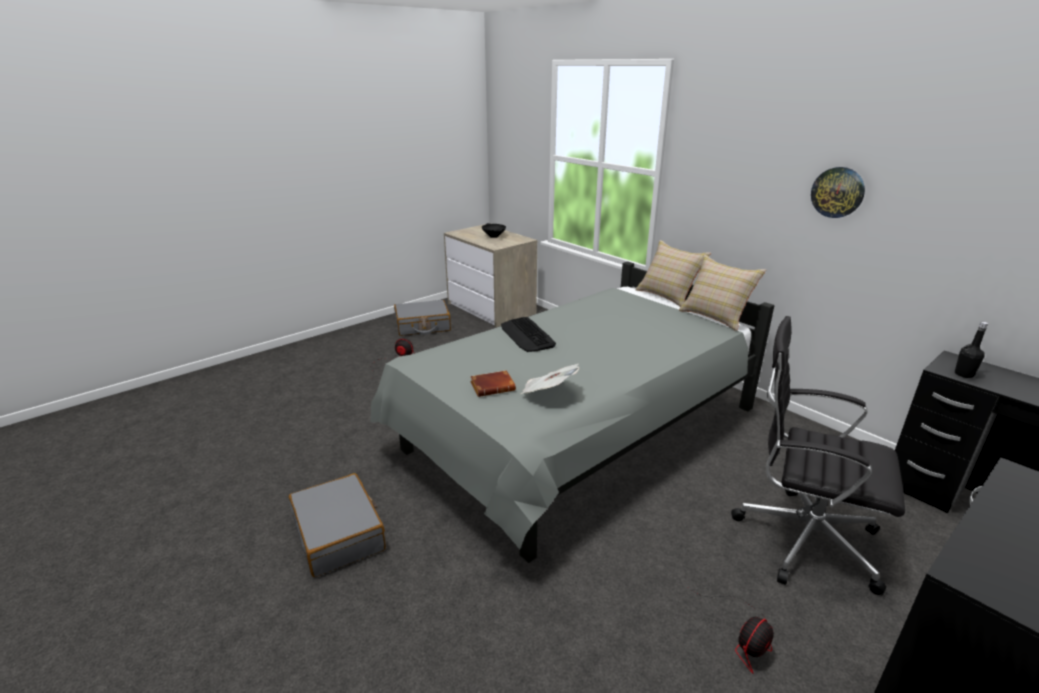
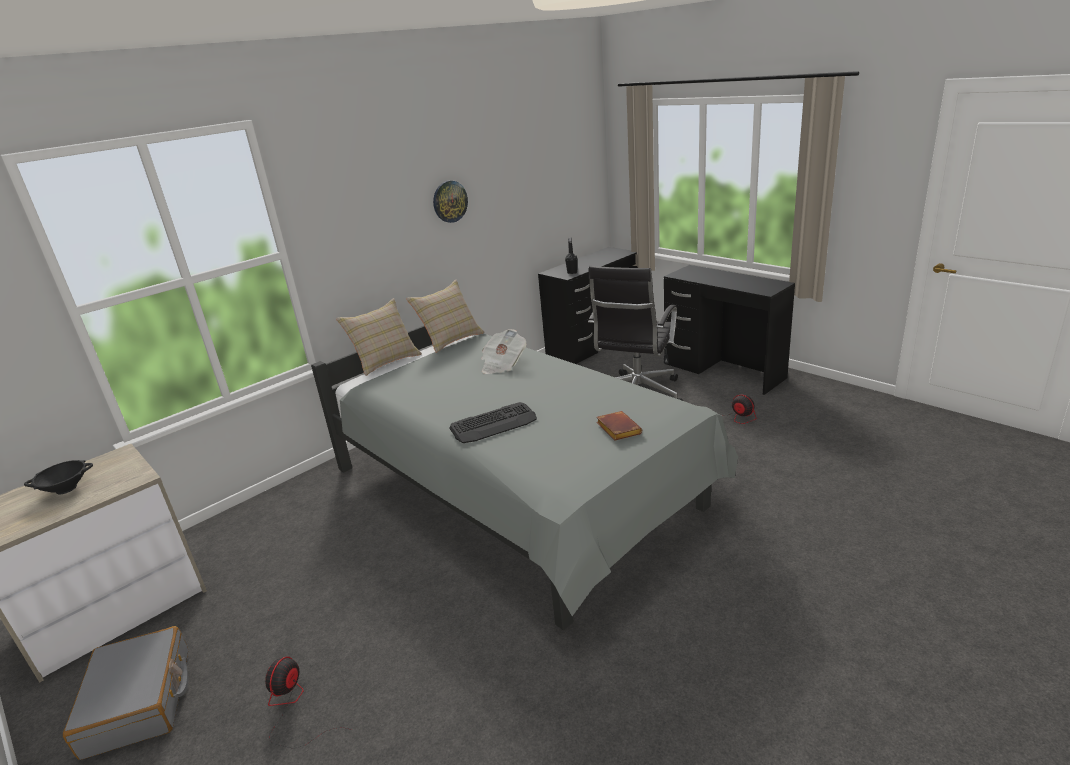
camera: 90 degrees left, 0 degrees up
(339, 534) = (729, 646): grey suitcase -> none
(548, 392) = (620, 401): newspaper -> newspaper (502, 364)

